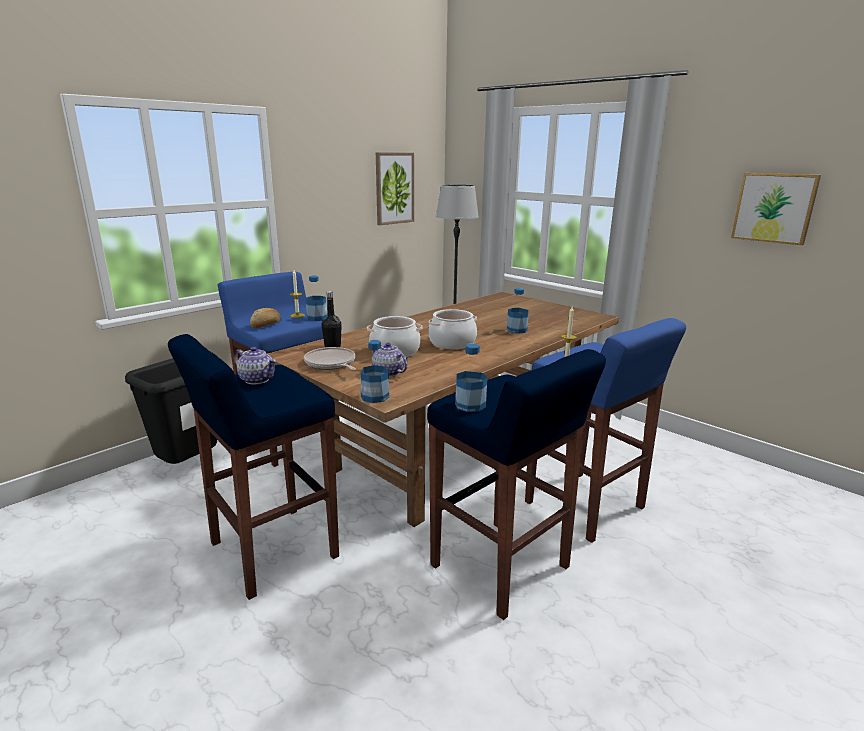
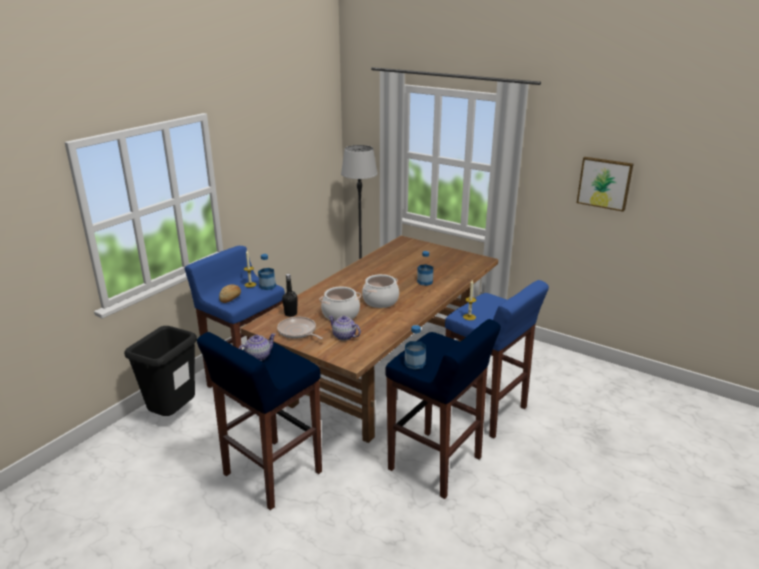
camera: 10 degrees left, 5 degrees up
(257, 379) = (257, 356): teapot -> teapot turned 60 degrees counterclockwise
(374, 397) = (344, 360): bottle -> none
(394, 188) = (304, 153): picture -> none

